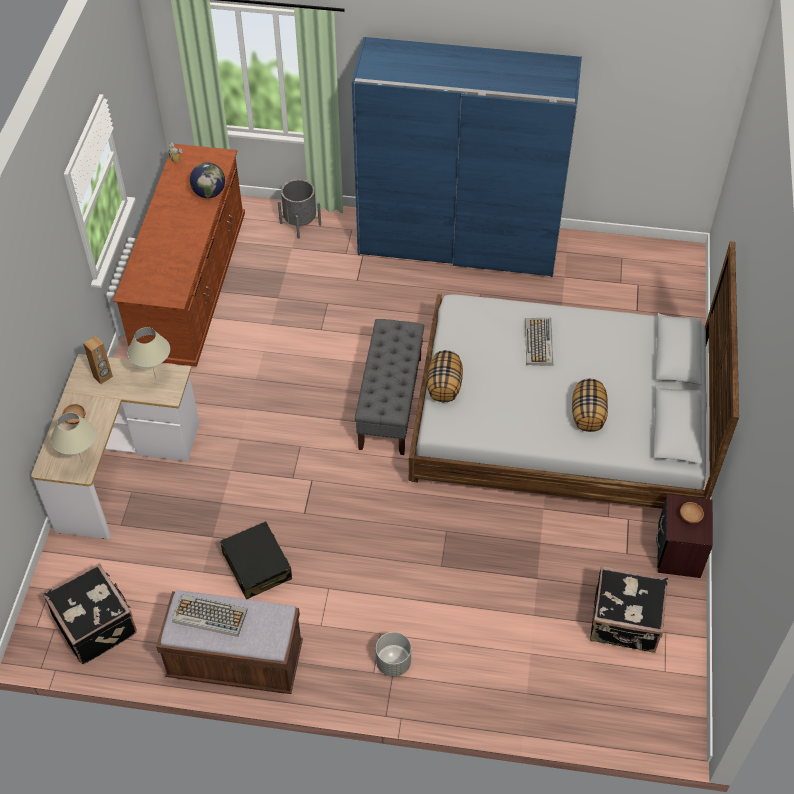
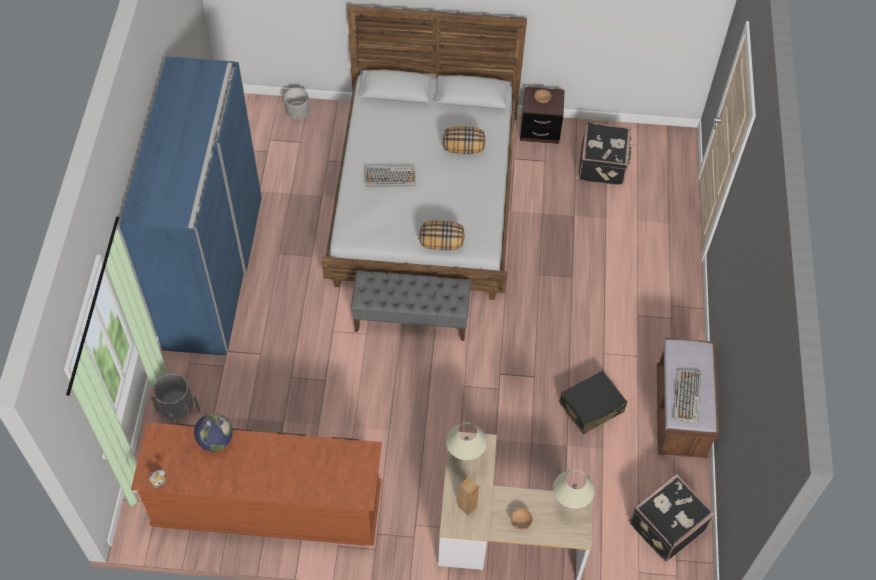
camera: 95 degrees left, 5 degrees up
(393, 663) = (661, 305): grey planter -> grey planter (298, 112)

